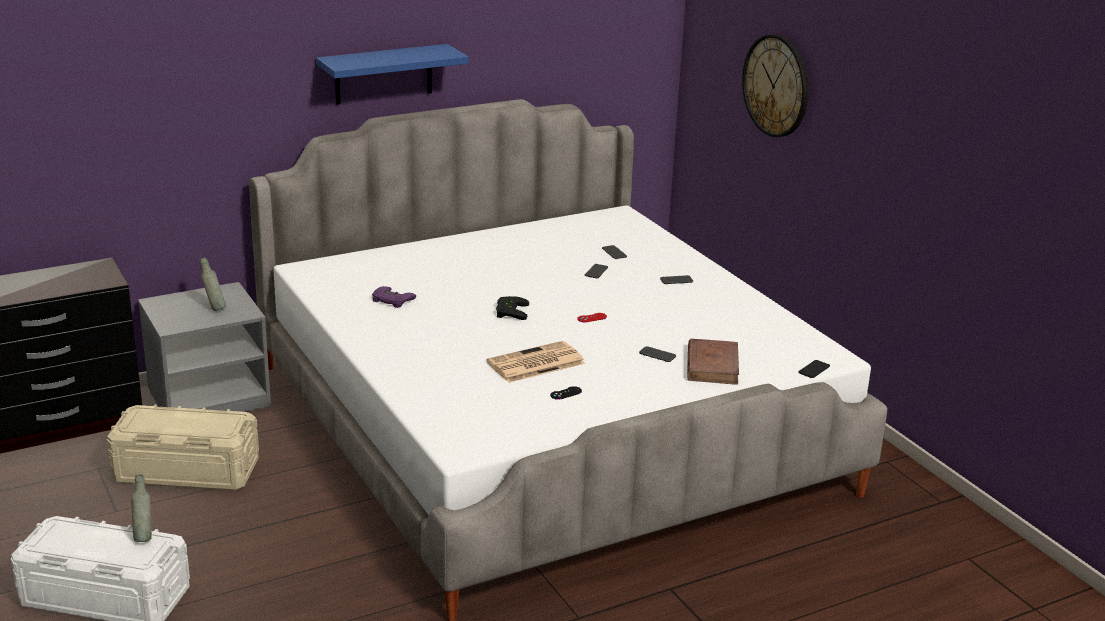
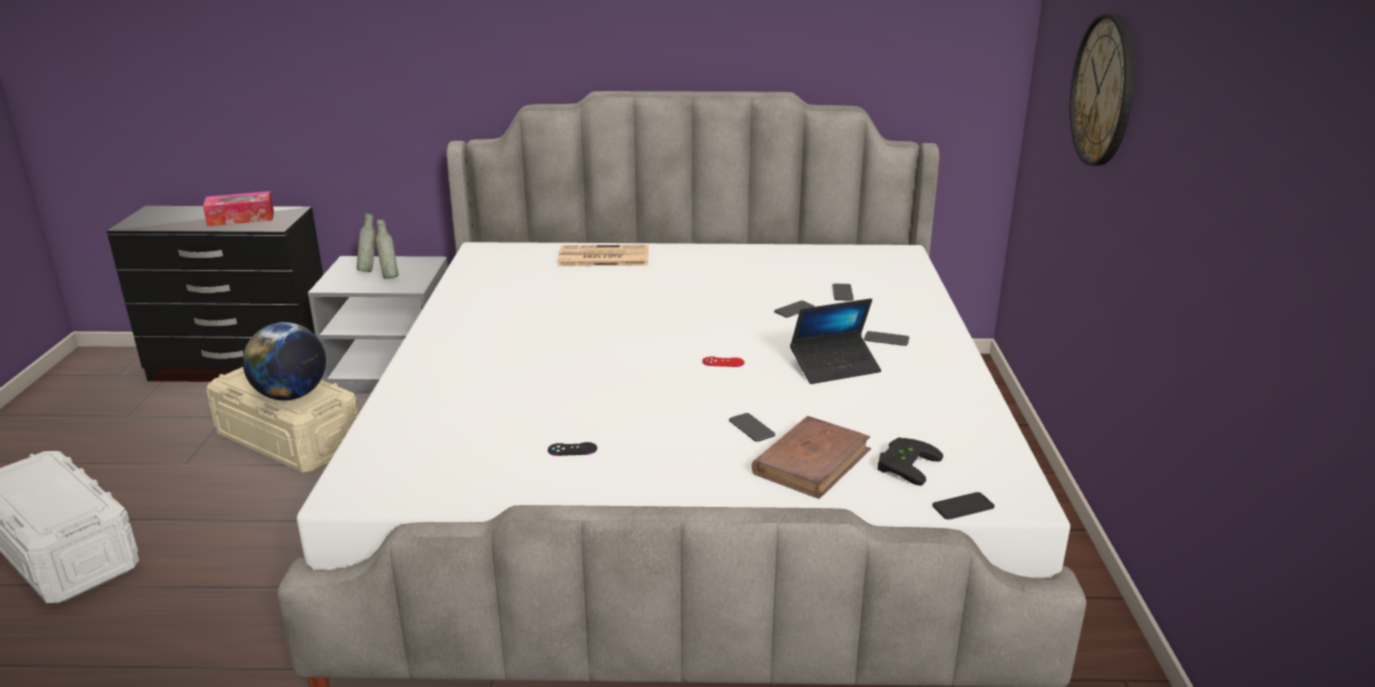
camera: 30 degrees right, 0 degrees up
(64, 280) = (241, 218): none -> tissue box
(144, 537) = (87, 497): grey bottle -> grey bottle (369, 270)
(204, 426) = (291, 395): none -> globe
(383, 74) = (615, 41): blue shelf -> none
(391, 300) = (523, 296): purple game controller -> none
(509, 311) = (634, 334): black game controller -> black game controller (904, 464)
(535, 363) = (584, 402): newspaper -> newspaper (602, 257)
(664, 306) = (835, 367): none -> laptop

